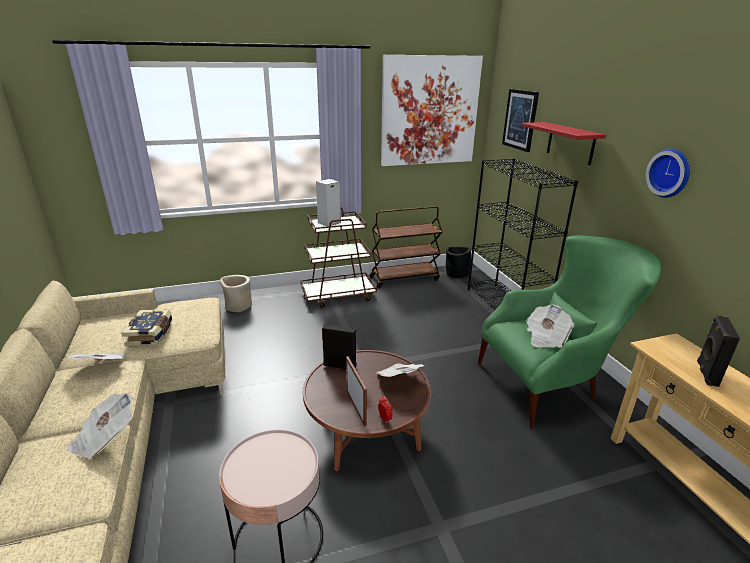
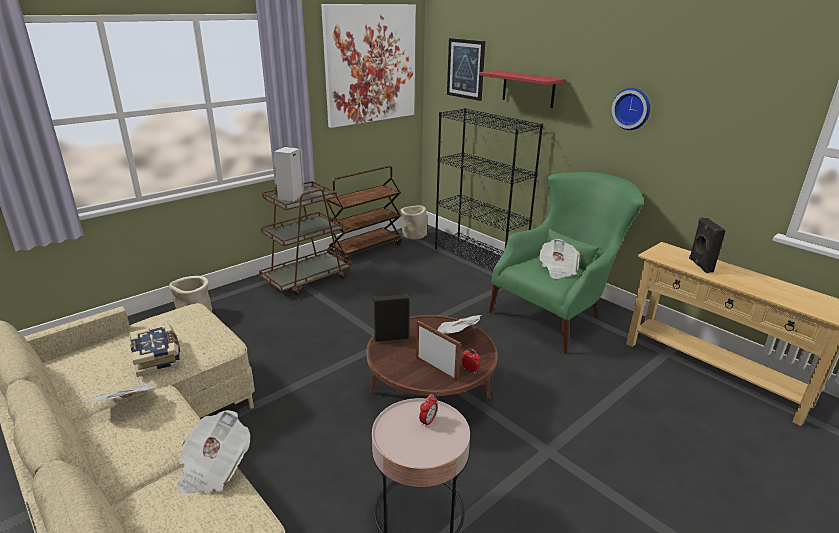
camera: 25 degrees left, 0 degrees up
(284, 458) = (428, 421): none -> alarm clock
(456, 273) = (414, 235): black planter -> beige planter

